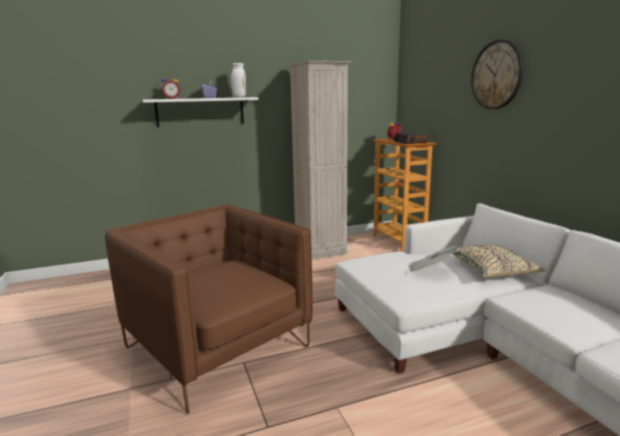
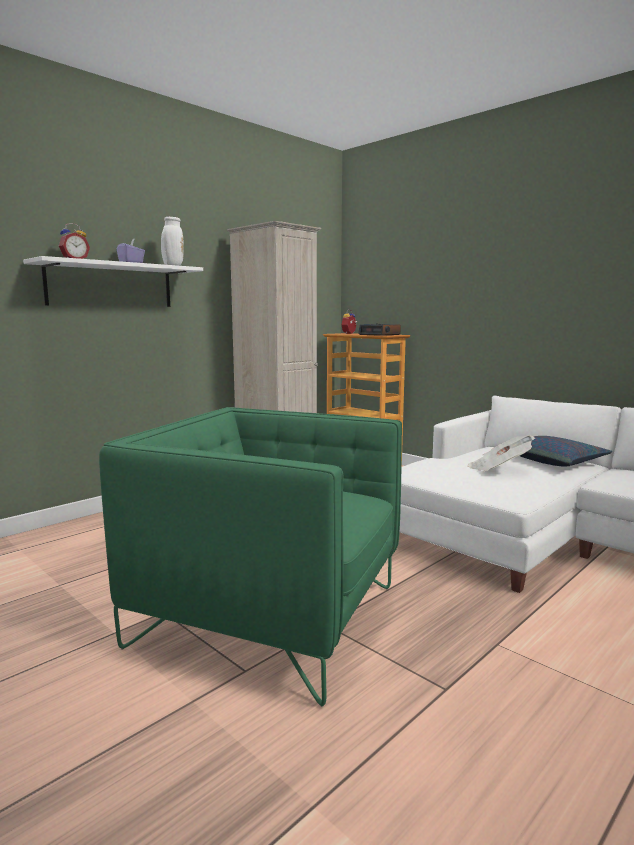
camera: 25 degrees left, 5 degrees down
(217, 348) = (269, 617): brown armchair -> green armchair
(493, 270) = (553, 461): beige pillow -> blue pillow
(497, 75) = (495, 252): wall clock -> none

